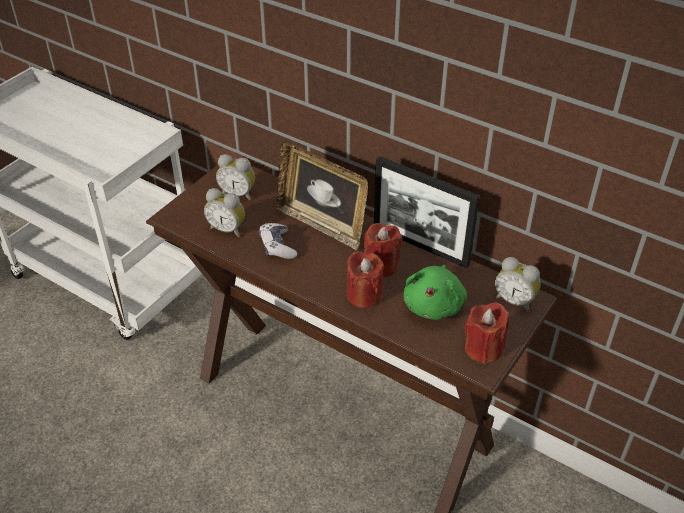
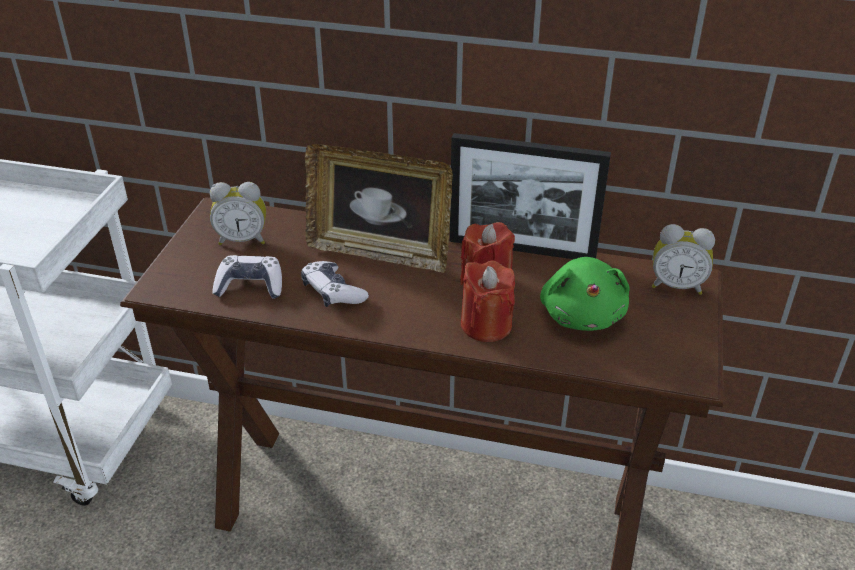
camera: 20 degrees left, 5 degrees down
(227, 229) = (250, 286): alarm clock -> game controller
(483, 348) = (676, 351): red candle -> none

